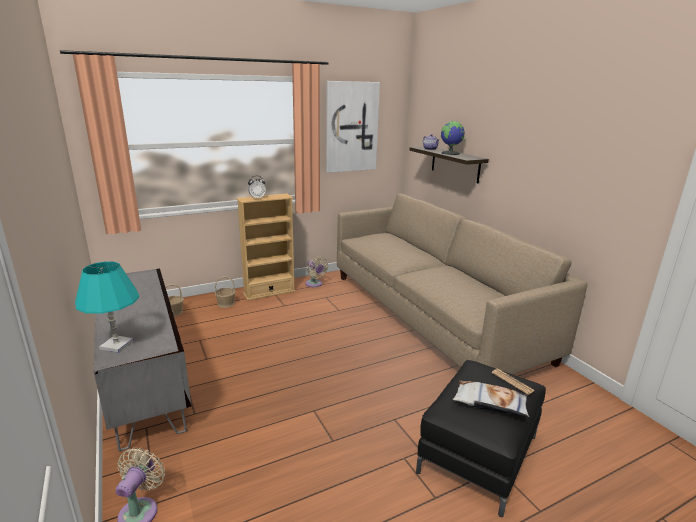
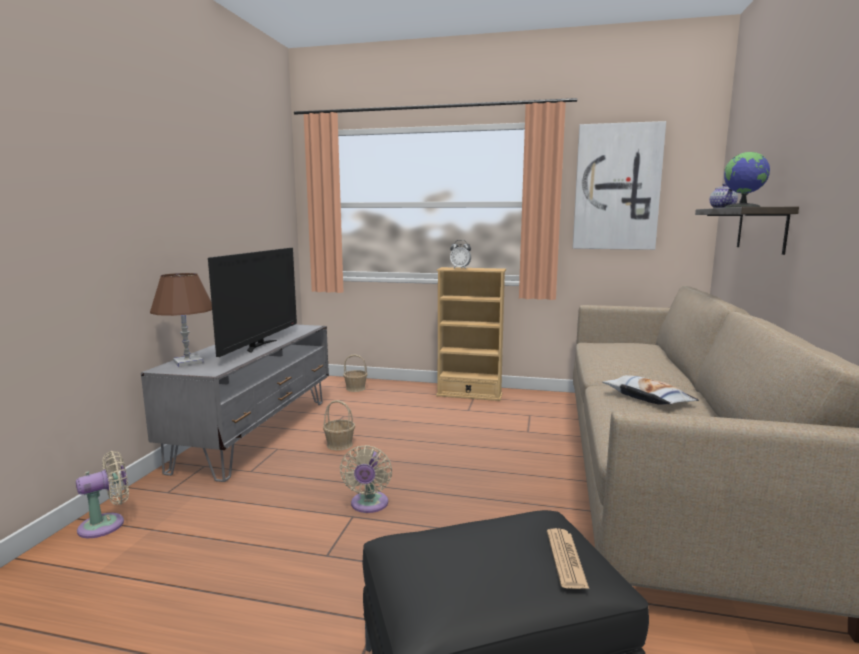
camera: 40 degrees right, 10 degrees down
(116, 345) = (187, 362): turquoise table lamp -> brown table lamp
(146, 307) = (259, 346): none -> television
(226, 303) = (411, 393): basket -> basket (339, 444)
(314, 284) = (534, 400): beige fan -> beige fan (368, 505)
(489, 403) = (473, 565): pillow -> pillow (647, 398)

